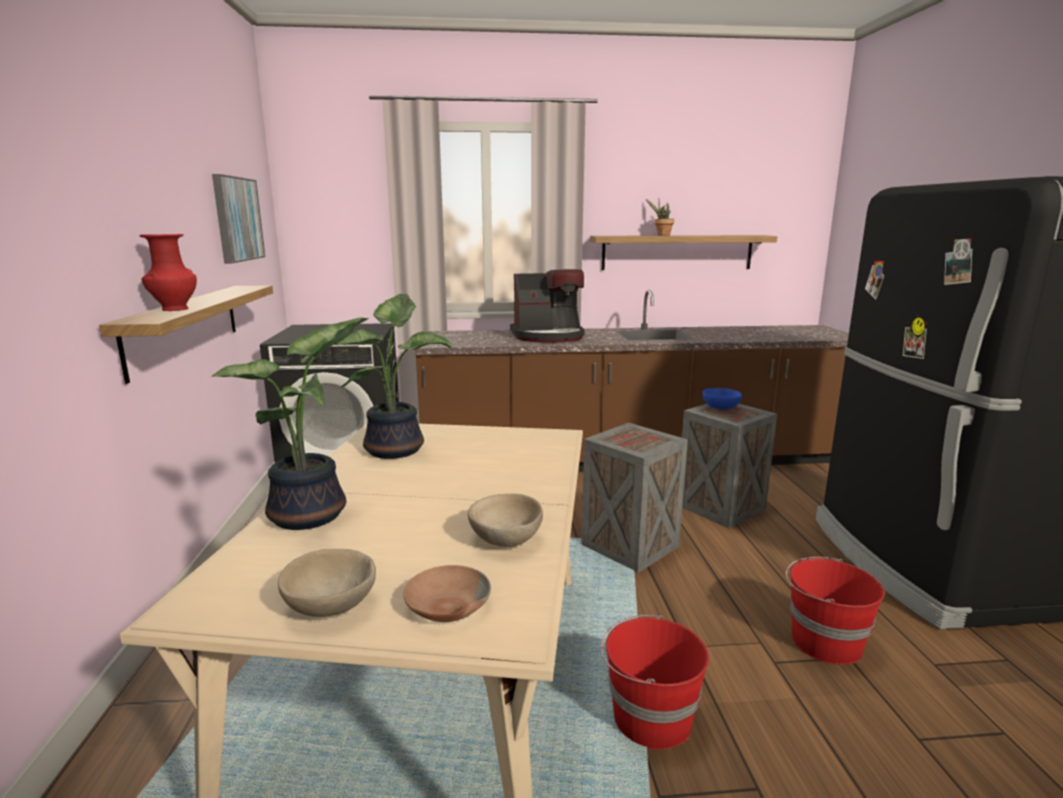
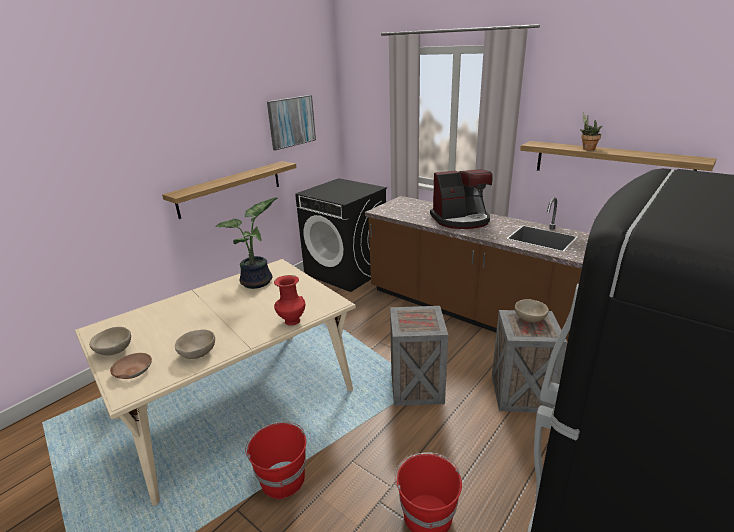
camera: 45 degrees right, 10 degrees up
(174, 309) = (205, 185): red vase -> red vase (291, 321)
(313, 515) = (175, 306): potted plant -> none
(548, 336) = (461, 220): coffee machine -> coffee machine turned 45 degrees counterclockwise
(721, 408) = (530, 319): blue bowl -> beige bowl

